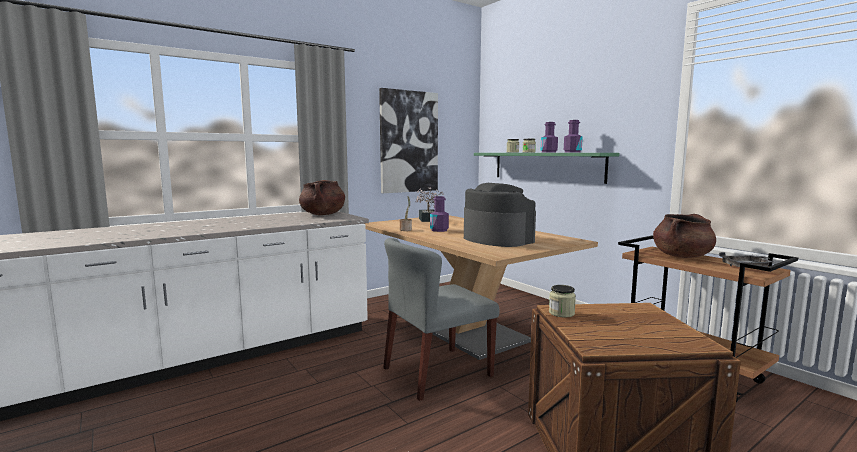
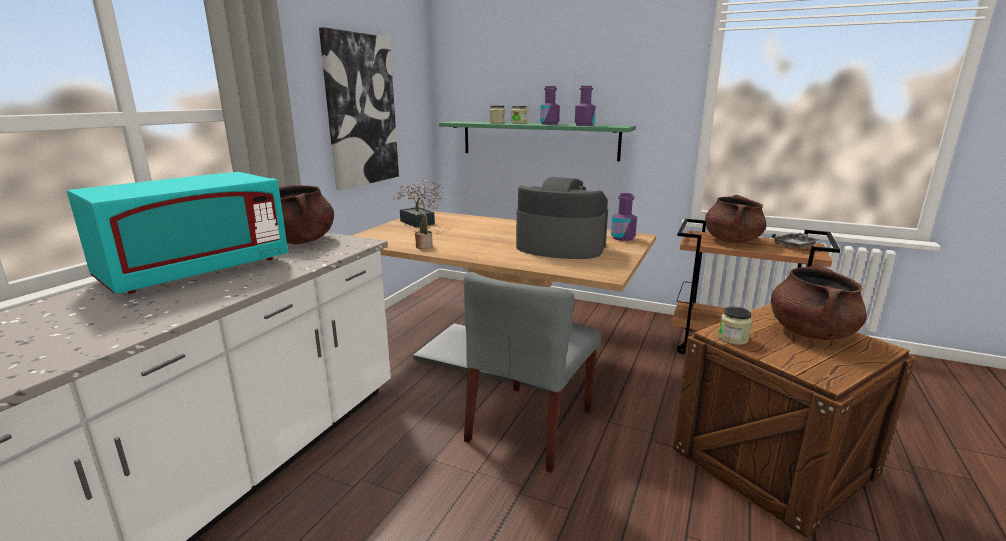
camera: 30 degrees left, 10 degrees up
(251, 219) = (196, 272): none -> turquoise microwave
(439, 230) = (466, 240): purple bottle -> purple bottle (623, 238)
(646, 323) = (810, 332): none -> brown cooking pot

